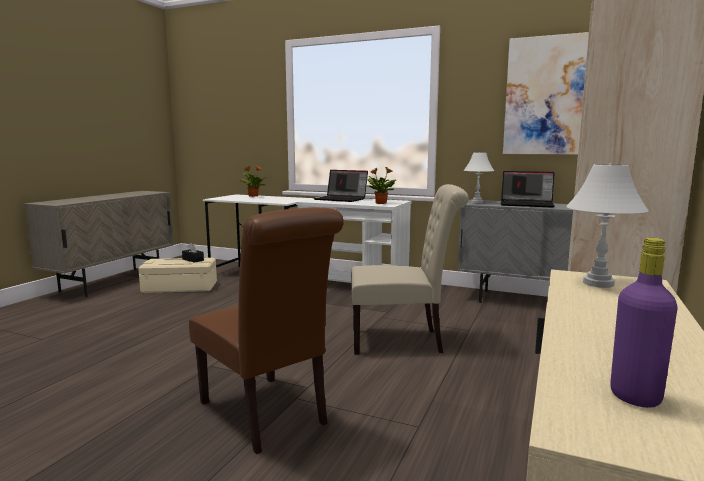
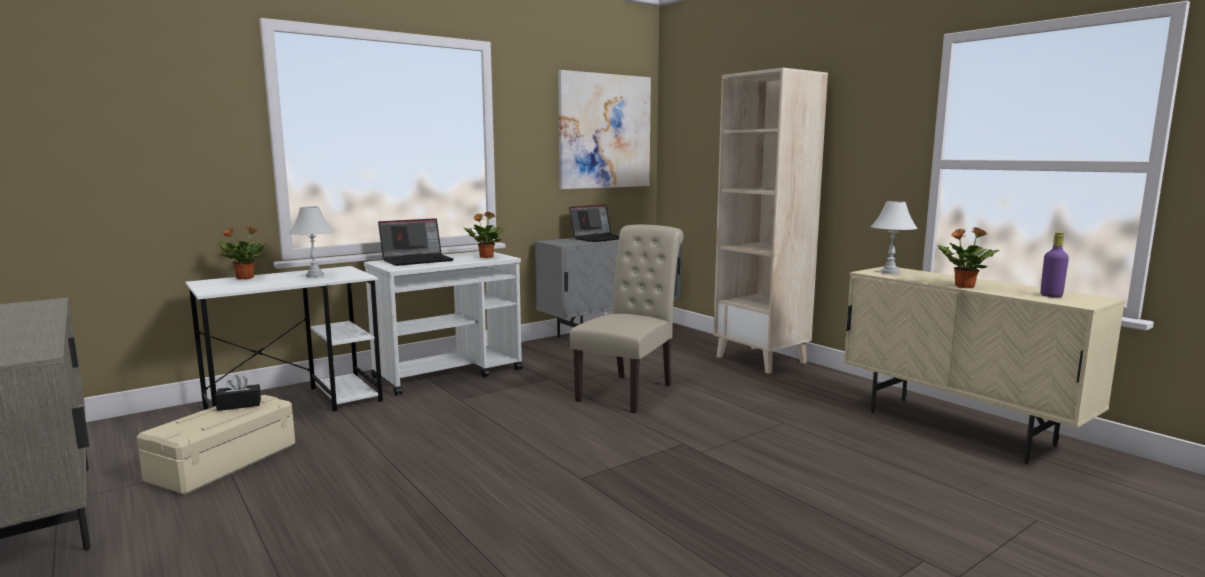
camera: 60 degrees left, 0 degrees up
(267, 415) = (723, 468): brown chair -> none
(477, 202) = (561, 242): white table lamp -> white table lamp (315, 276)
(573, 324) = (963, 286): none -> potted plant

